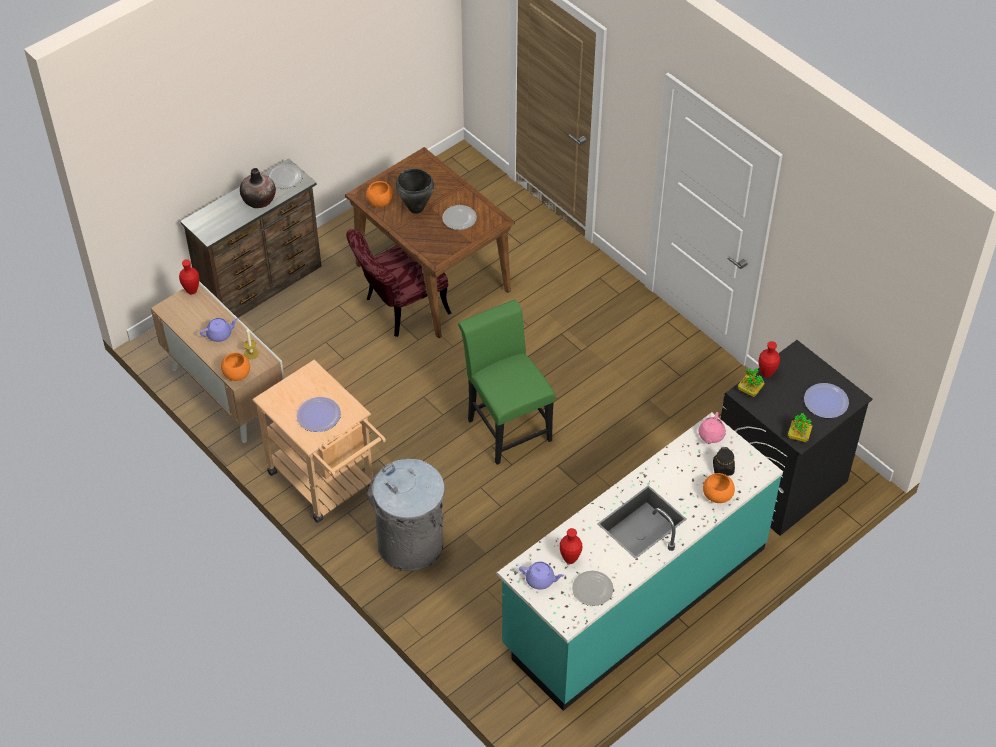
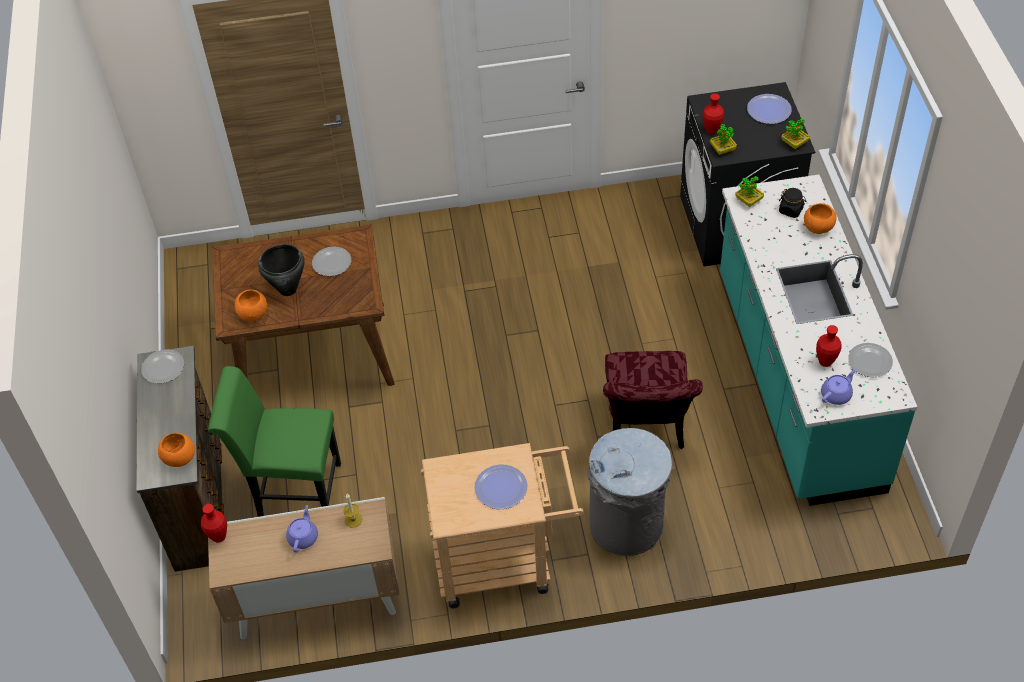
camera: 55 degrees left, 0 degrees up
(236, 374) = (371, 546): orange bowl -> orange bowl (179, 458)
(259, 200) = (173, 405): vase -> none
(399, 309) = (331, 399): red chair -> red chair (646, 428)
(506, 425) = (539, 382): green chair -> green chair (292, 491)
(711, 435) = (748, 201): pink teapot -> potted plant

